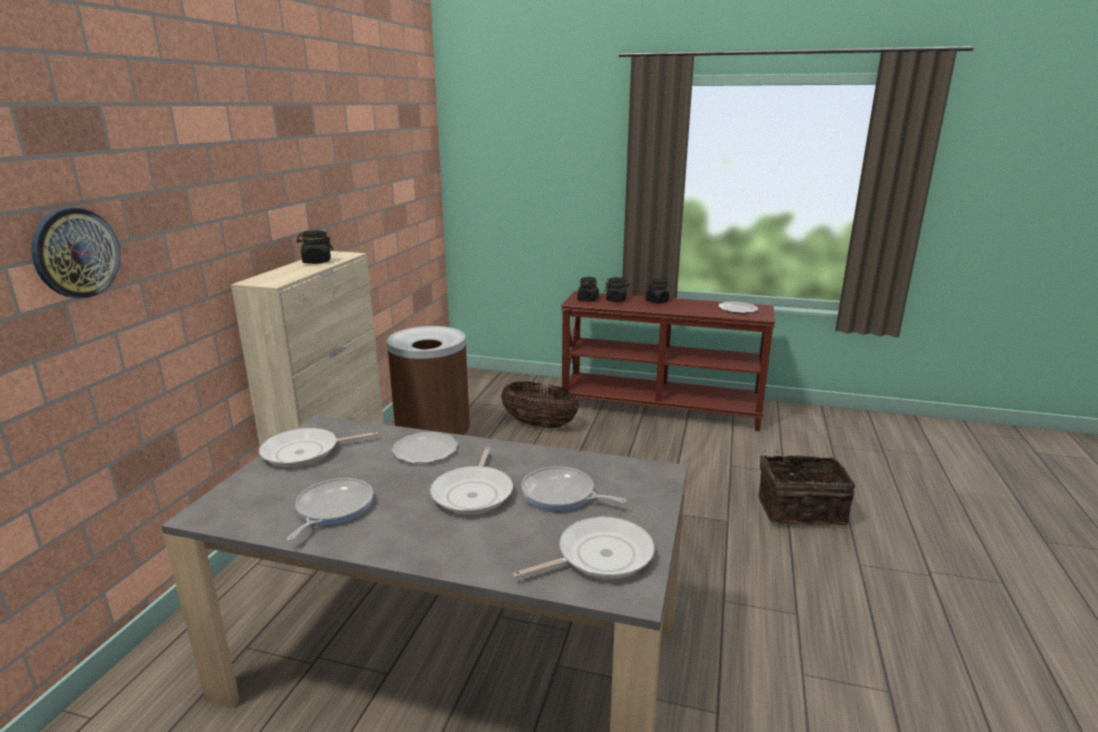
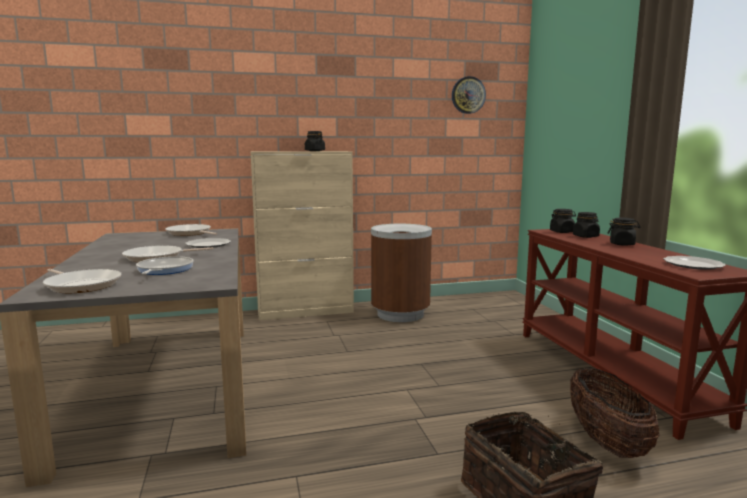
camera: 60 degrees right, 10 degrees down
(75, 253) = (157, 114): wall clock -> wall clock (468, 95)
(332, 509) = (128, 244): frying pan -> none
(539, 425) = (479, 336): basket -> basket (606, 442)

